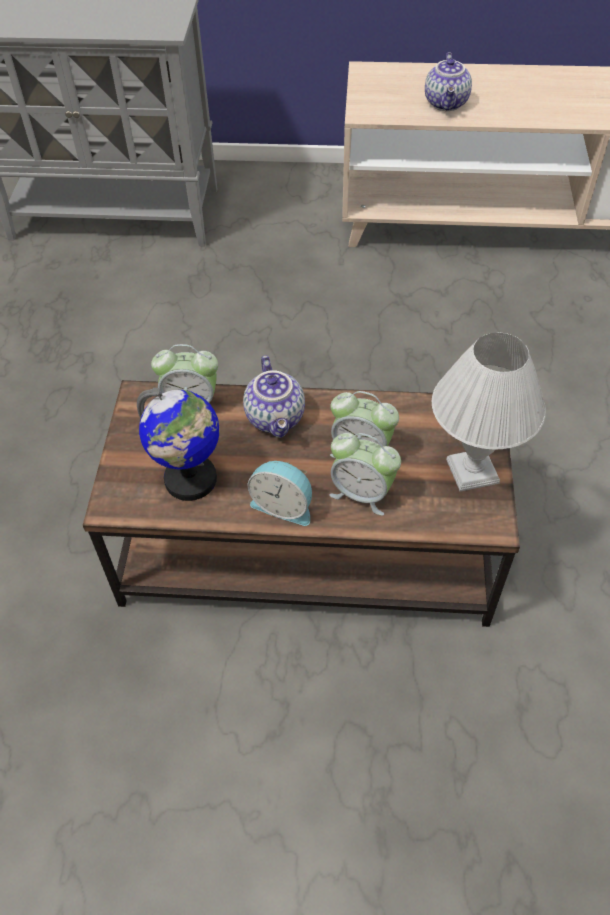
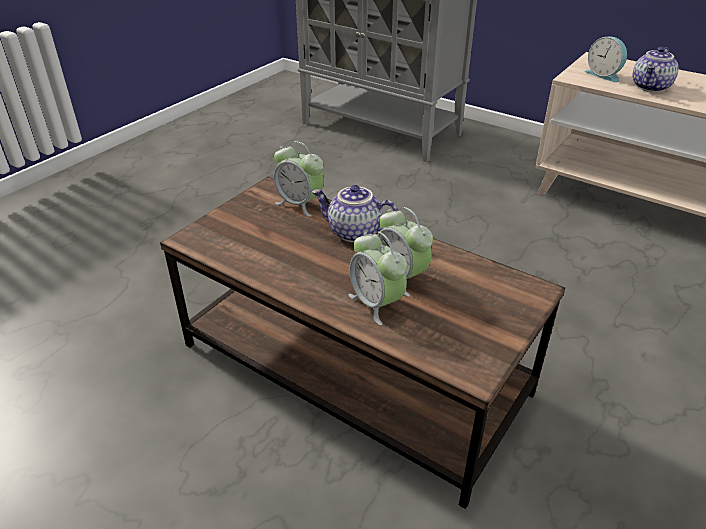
camera: 30 degrees right, 15 degrees down
(190, 480) = (255, 245): globe -> none
(276, 418) = (353, 233): teapot -> teapot turned 90 degrees clockwise
(283, 505) = (306, 286): alarm clock -> alarm clock (604, 75)
(471, 472) = (487, 328): white table lamp -> none

